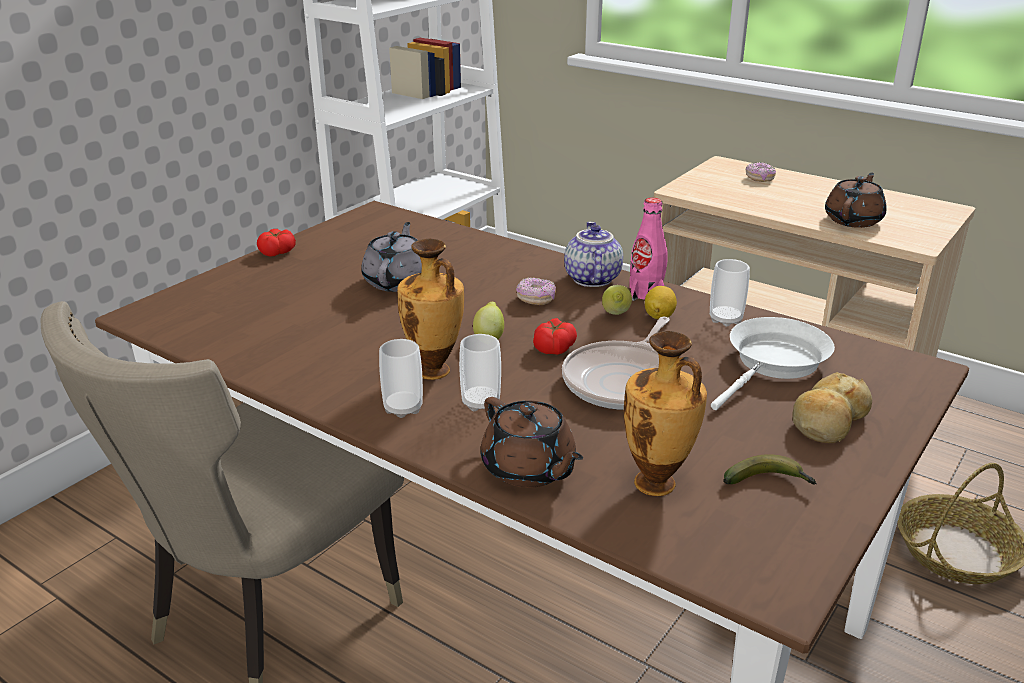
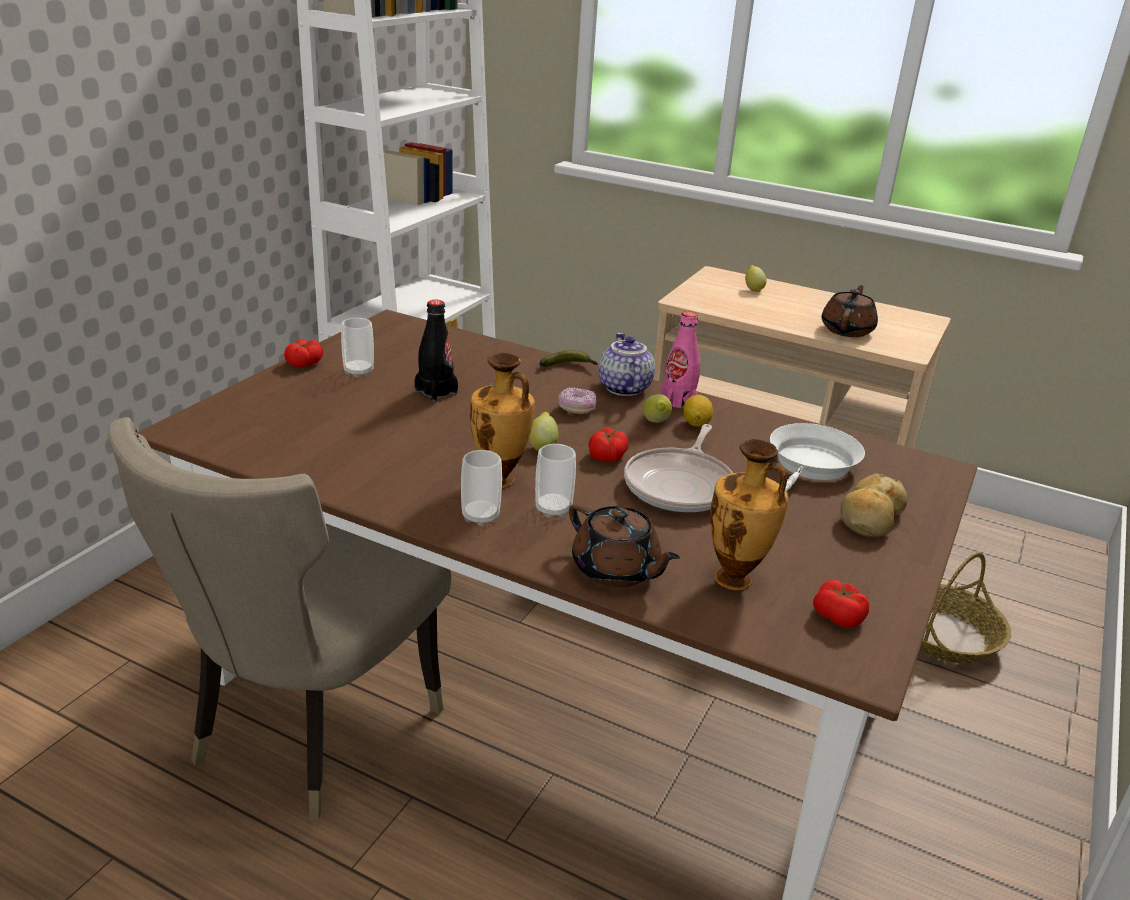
camera: 10 degrees left, 0 degrees up
(397, 281) = (436, 392): grey teapot -> black bottle
(725, 319) = (757, 426): cup -> cup (358, 372)
(759, 179) = (753, 289): donut -> lemon
(764, 529) = (838, 616): none -> tomato
(769, 482) = (832, 574): banana -> banana (569, 366)

